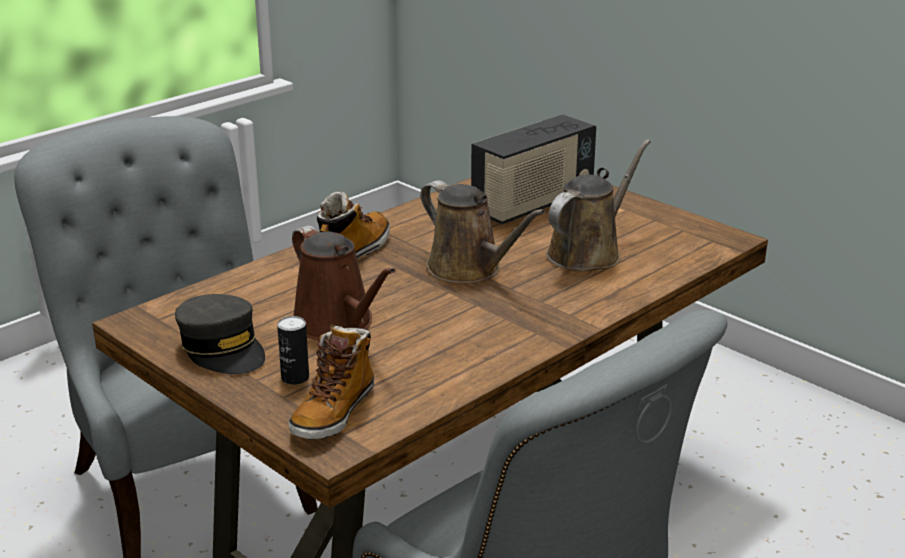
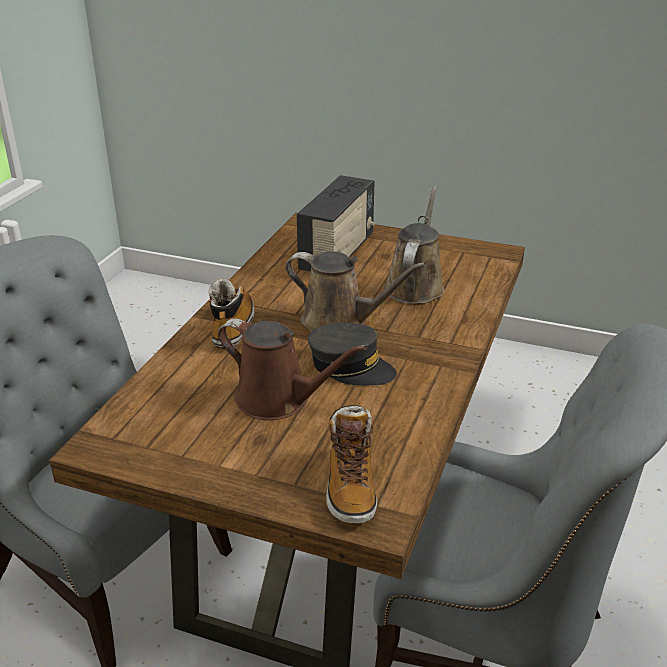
camera: 25 degrees left, 5 degrees up
(223, 349) = (199, 453): grey cap -> grey cap (351, 367)
(295, 378) = (288, 463): can -> none

